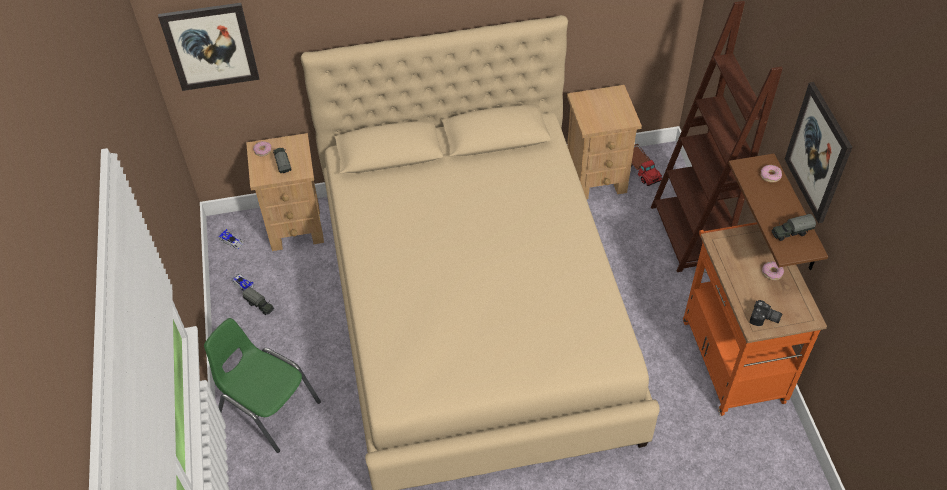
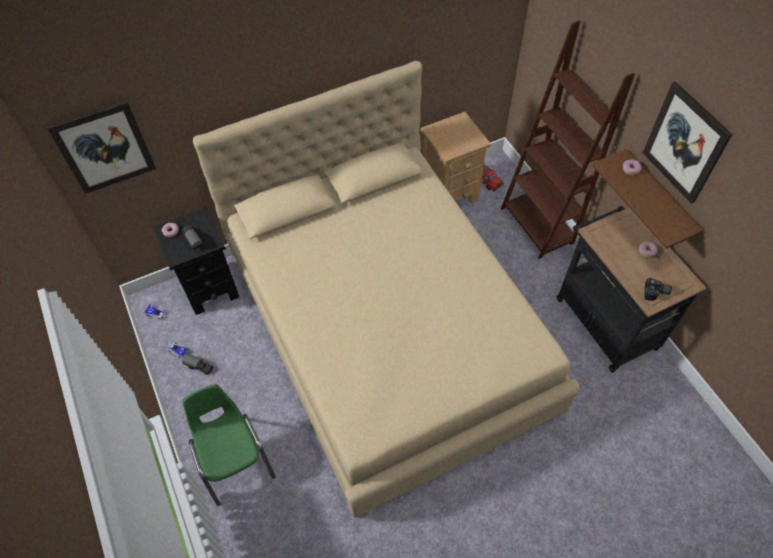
camera: 15 degrees left, 5 degrees up
(268, 407) = (234, 459): green chair -> green chair turned 45 degrees clockwise
(296, 228) = (211, 289): beige nightstand -> black nightstand
(731, 358) = (603, 321): orange cart -> black cart
(790, 233) = (666, 216): toy truck -> none

